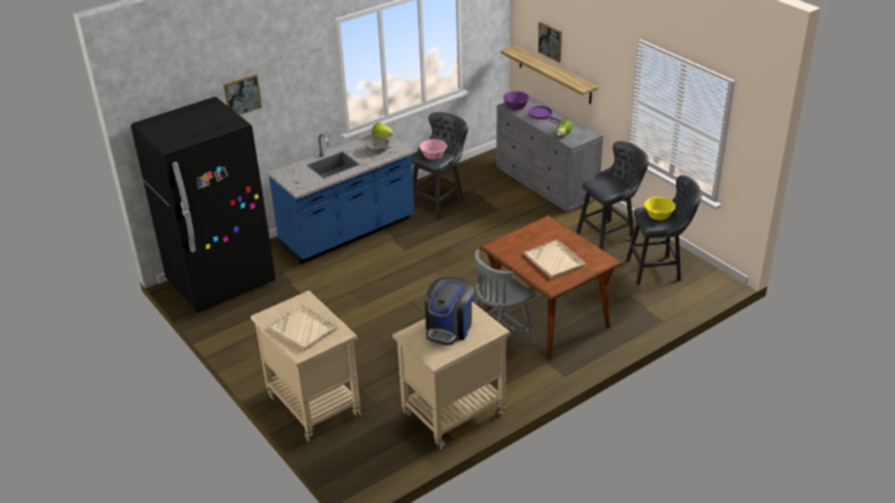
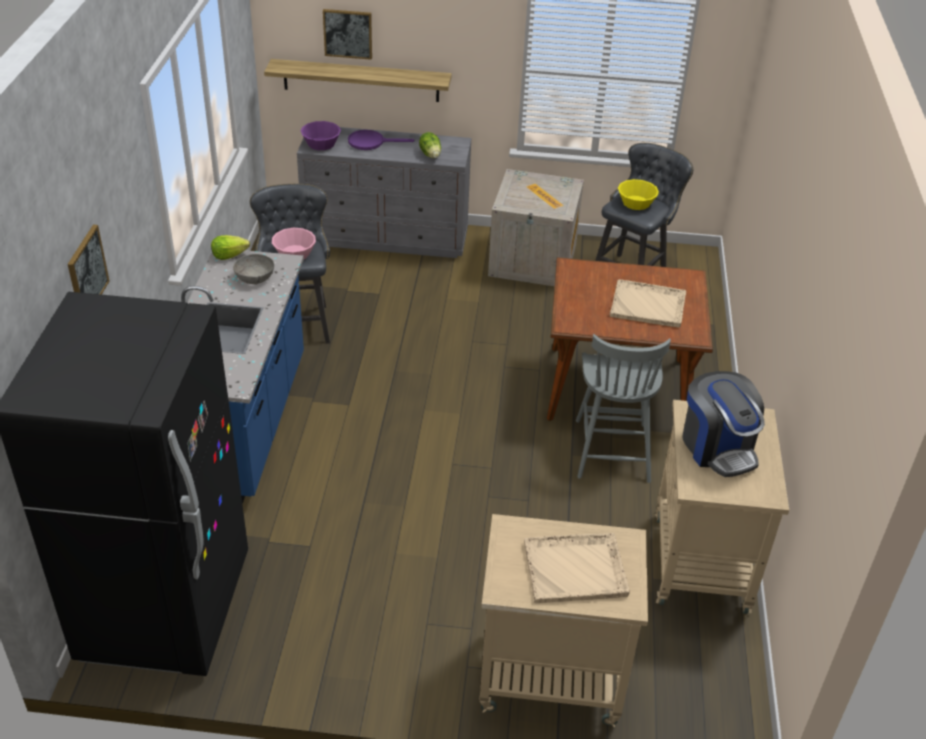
camera: 50 degrees left, 5 degrees up
(610, 234) = (534, 259): grey stool -> crate

